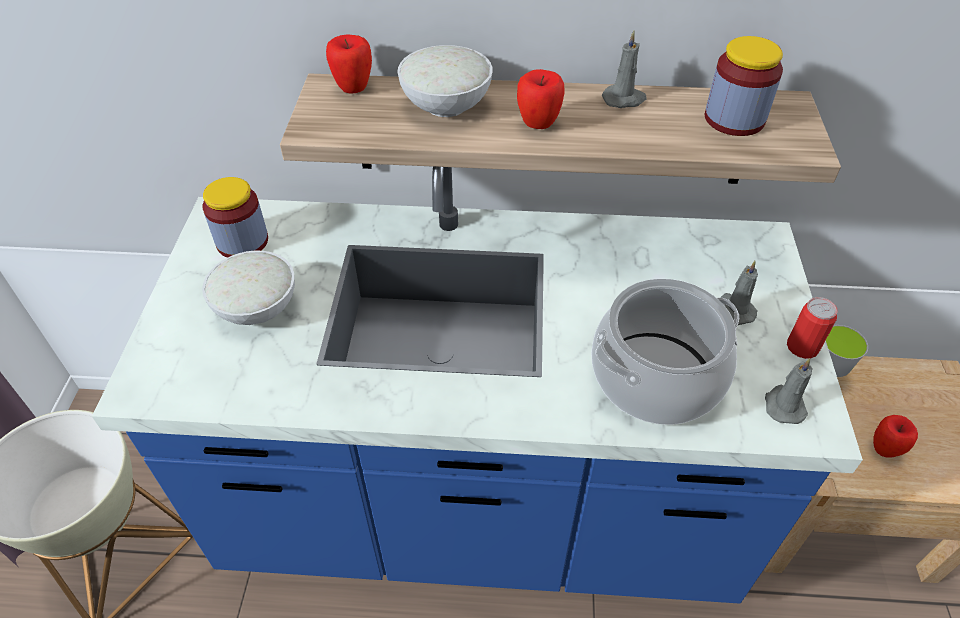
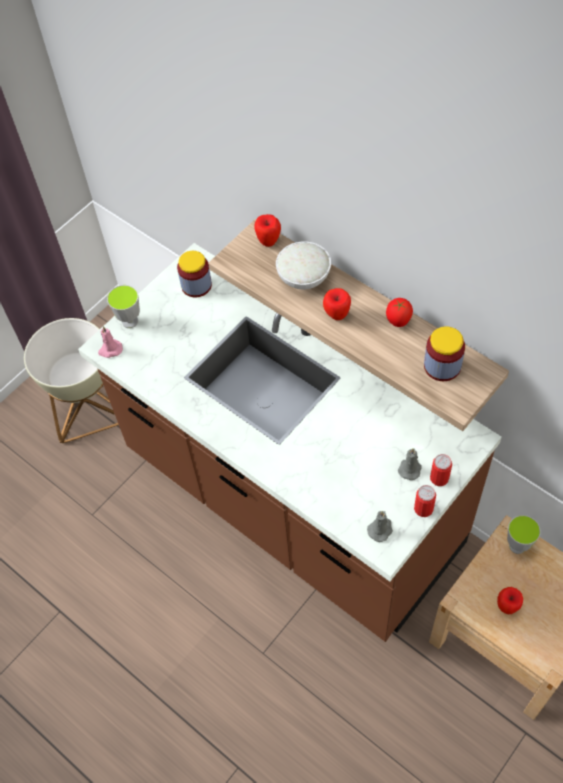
camera: 40 degrees right, 10 degrees up
(156, 388) = (110, 350): none -> pink candle
(164, 332) = (130, 321): none -> cup
(255, 308) = (177, 330): white bowl -> none
(480, 509) = (291, 501): blue counter -> brown counter
(624, 99) = (398, 321): grey candle -> tomato
(655, 376) = (333, 477): cooking pot -> none
(778, 301) = (439, 478): none -> can

